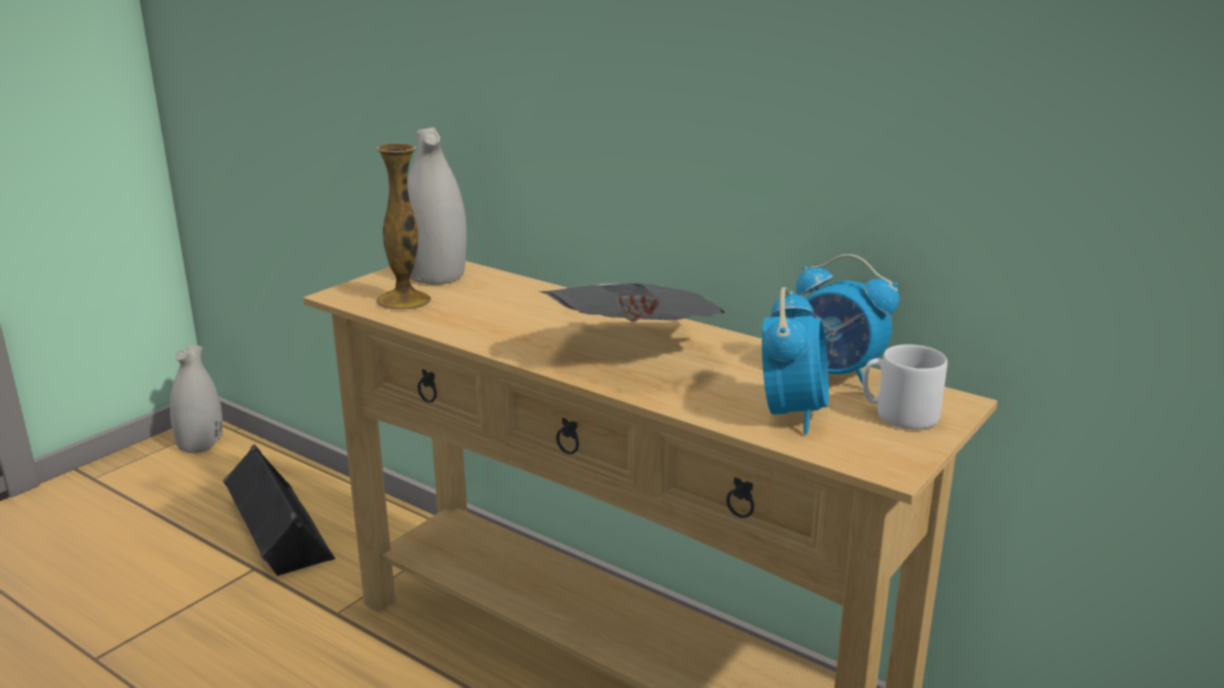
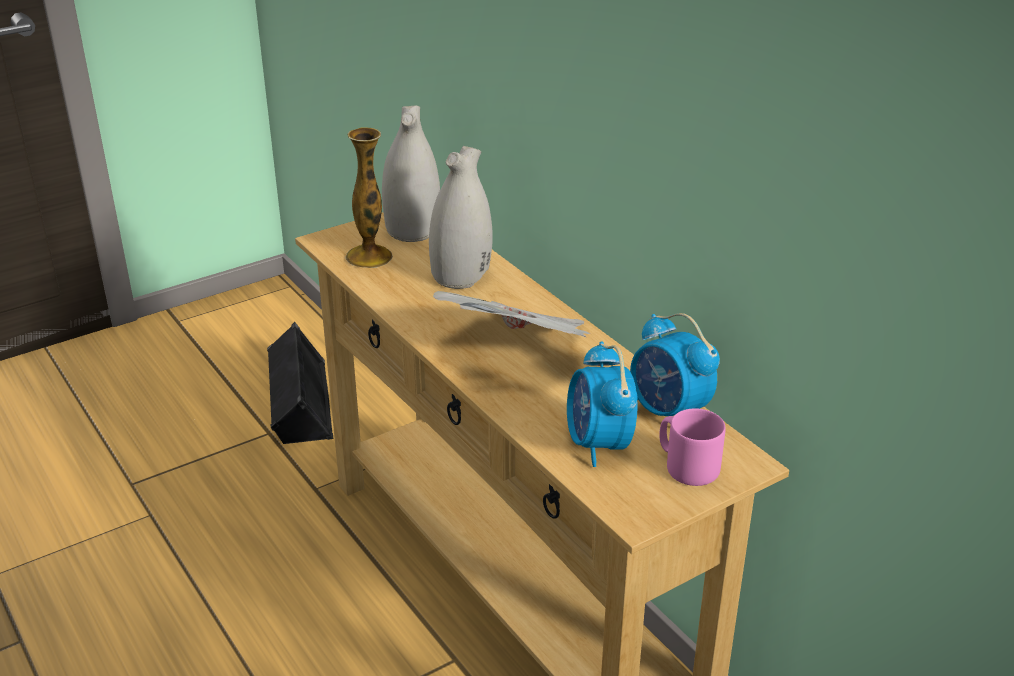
camera: 20 degrees right, 10 degrees up
(201, 443) = (269, 303): white vase -> white vase (461, 275)
(792, 413) = (598, 445): alarm clock -> alarm clock turned 135 degrees clockwise
(899, 415) = (687, 466): white mug -> pink mug

